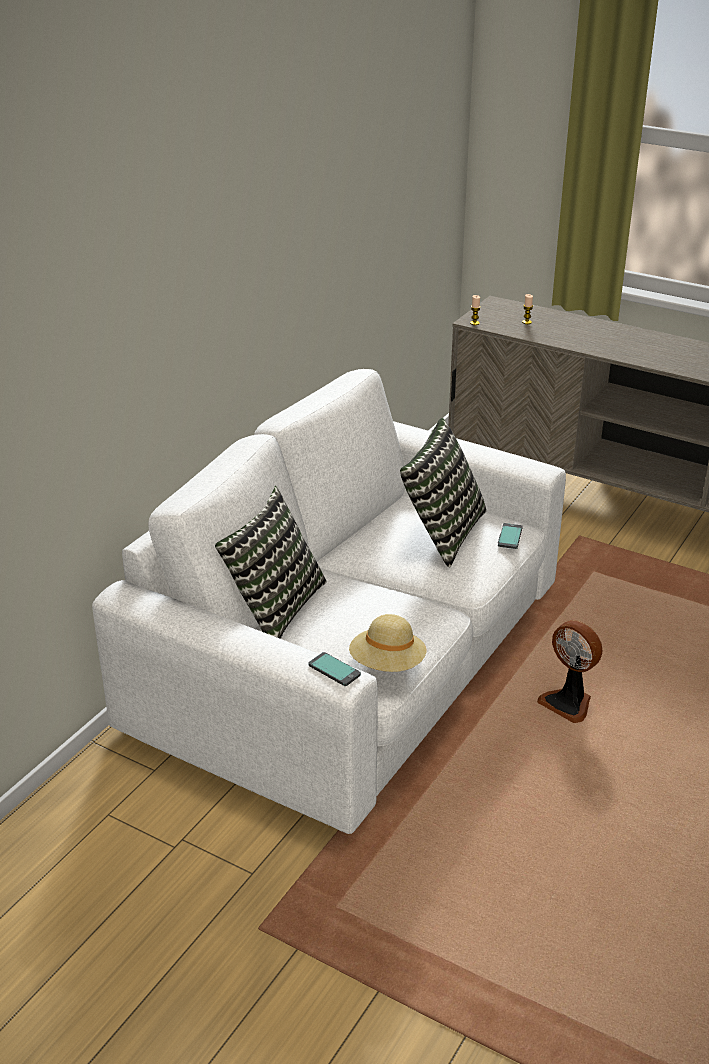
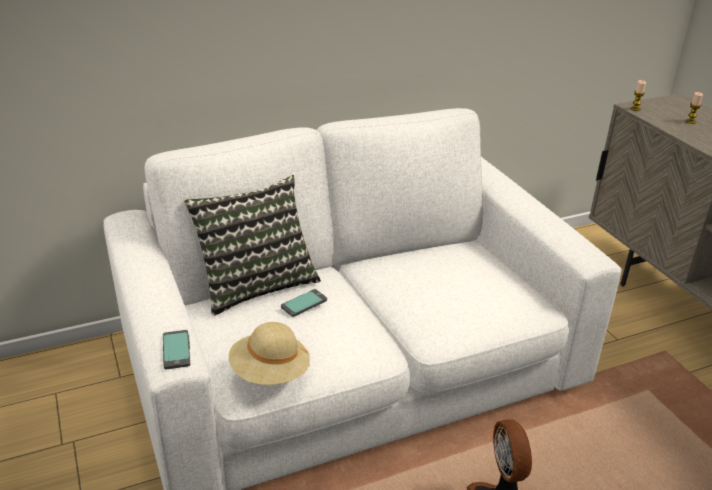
camera: 35 degrees right, 0 degrees up
(442, 533) = (457, 282): pillow -> none
(509, 537) = (517, 311): phone -> phone (304, 303)

